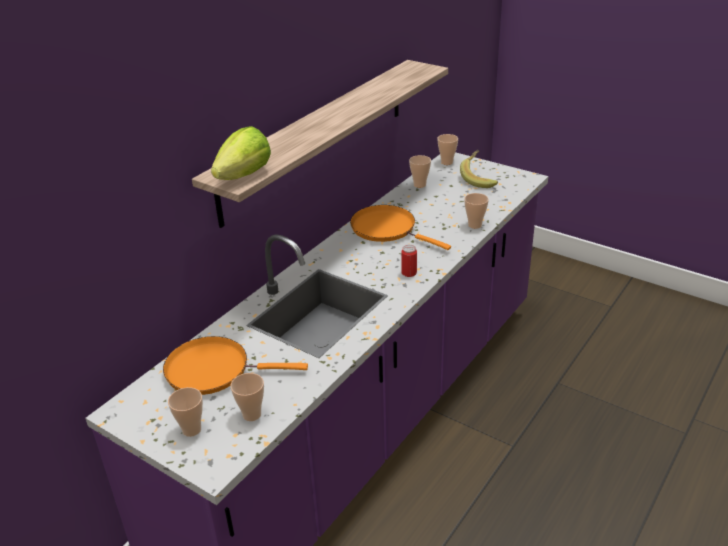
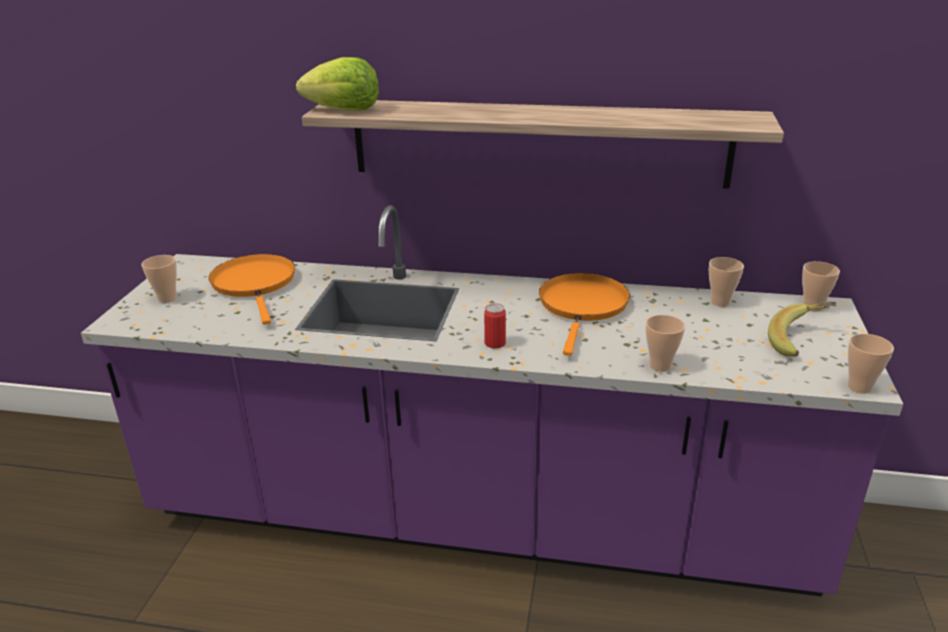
camera: 65 degrees right, 5 degrees down
(252, 414) = (193, 319): cup -> cup (859, 387)

